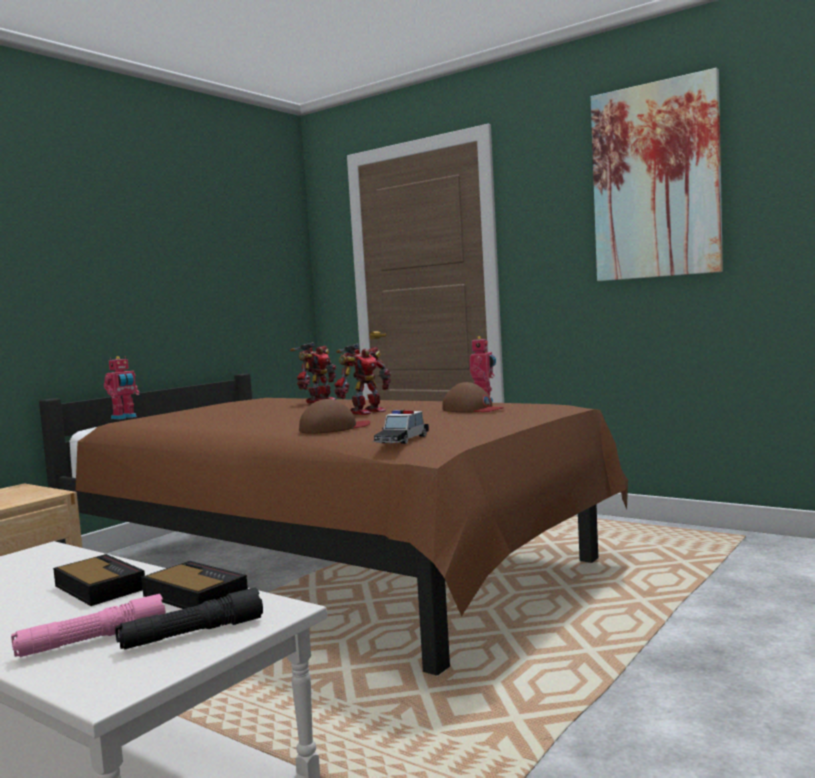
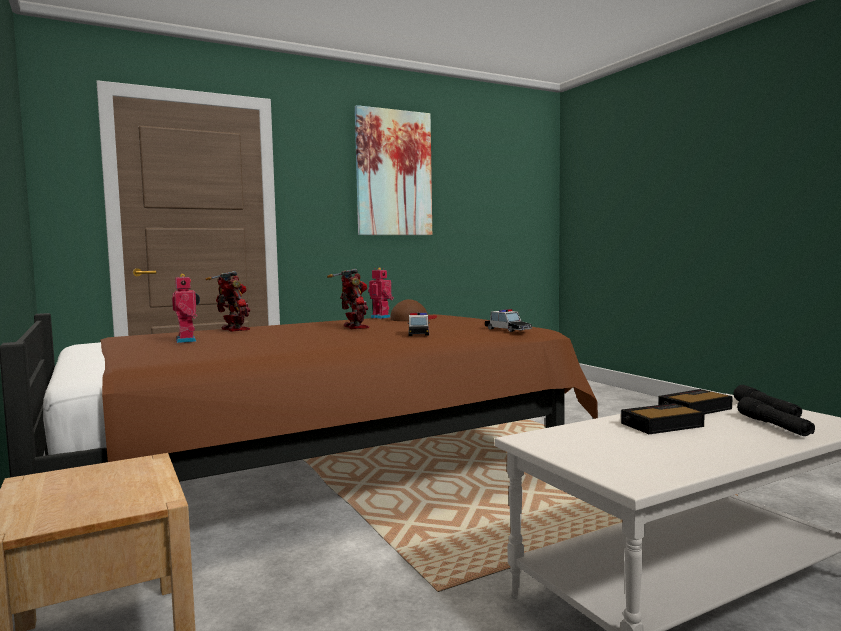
camera: 65 degrees left, 0 degrees up
(92, 641) = (774, 426): pink flashlight -> black flashlight
(124, 417) = (88, 363): toy robot -> toy robot (188, 340)
(334, 428) = (418, 333): brown cap -> toy car

